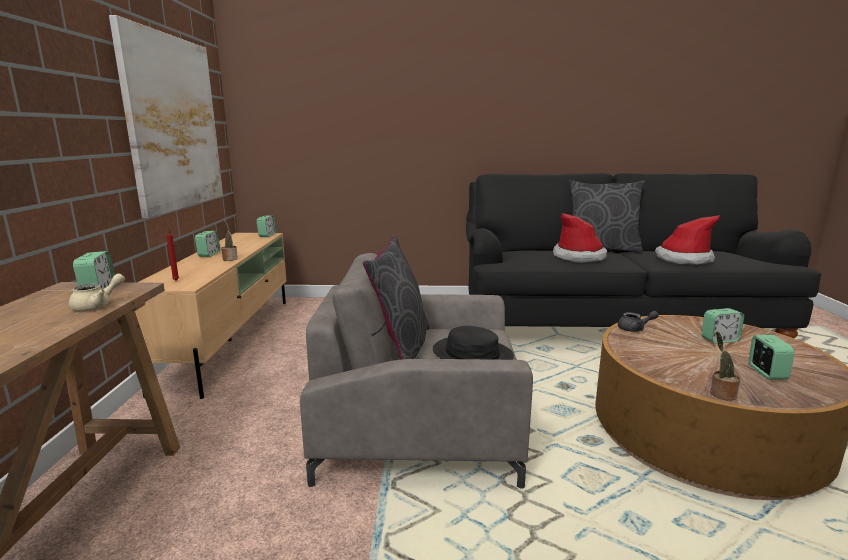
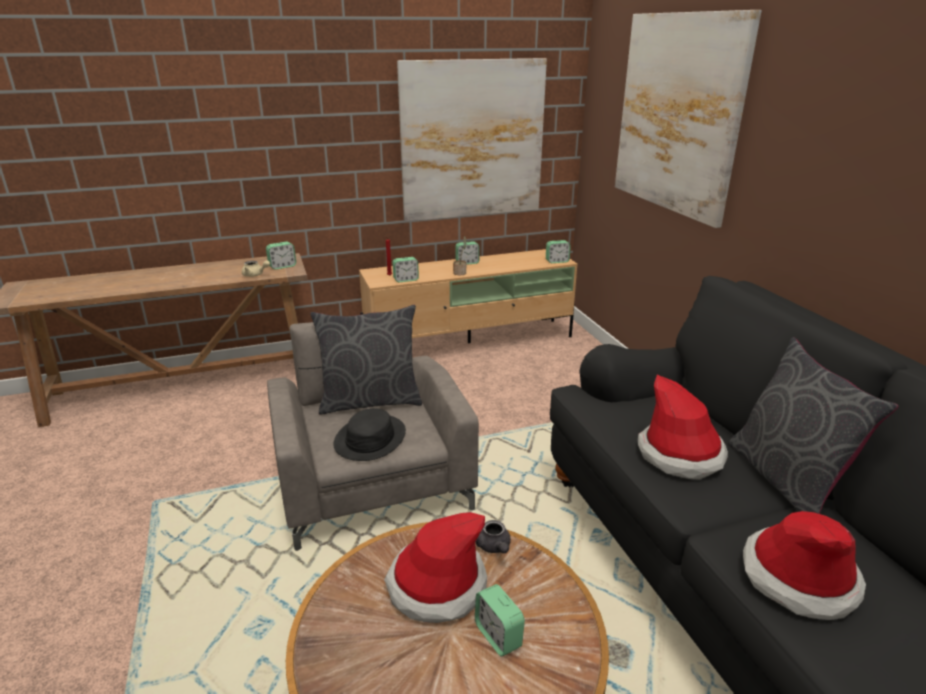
camera: 70 degrees right, 10 degrees up
(364, 90) = (677, 114): none -> picture
(678, 350) = (436, 585): none -> hat
(721, 394) = (317, 611): potted plant -> none
(766, 373) = (391, 670): alarm clock -> alarm clock (406, 280)

